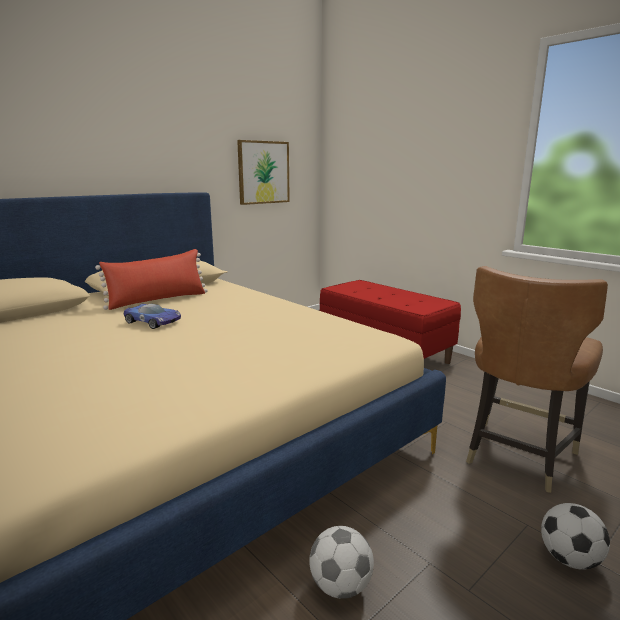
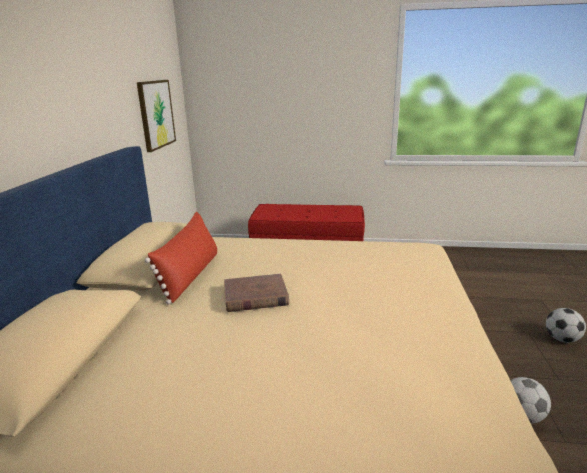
camera: 40 degrees left, 5 degrees up
(154, 321) = (255, 296): toy car -> brown book
(517, 455) = (473, 297): brown chair -> none

